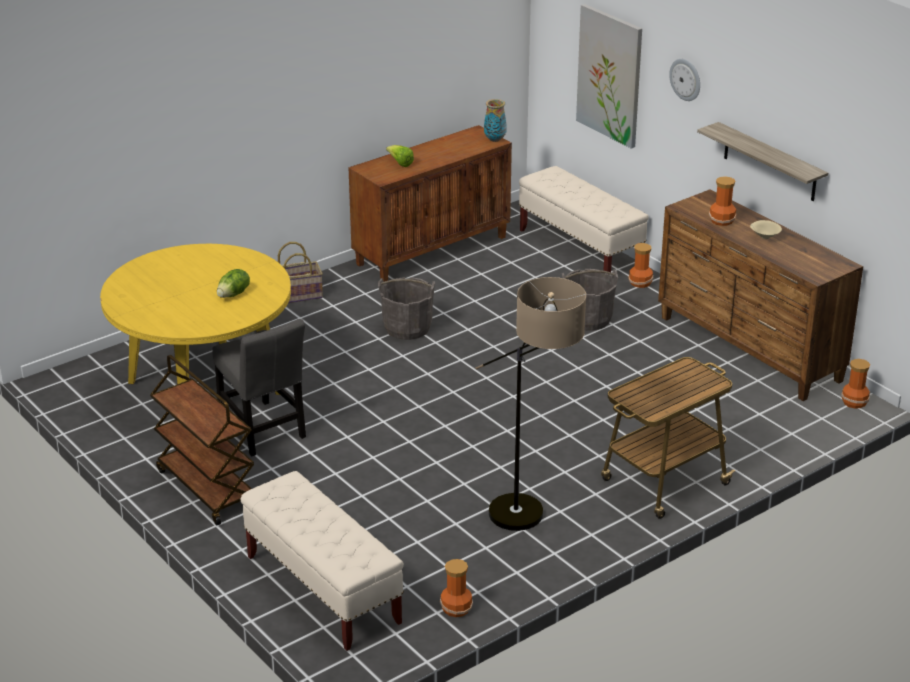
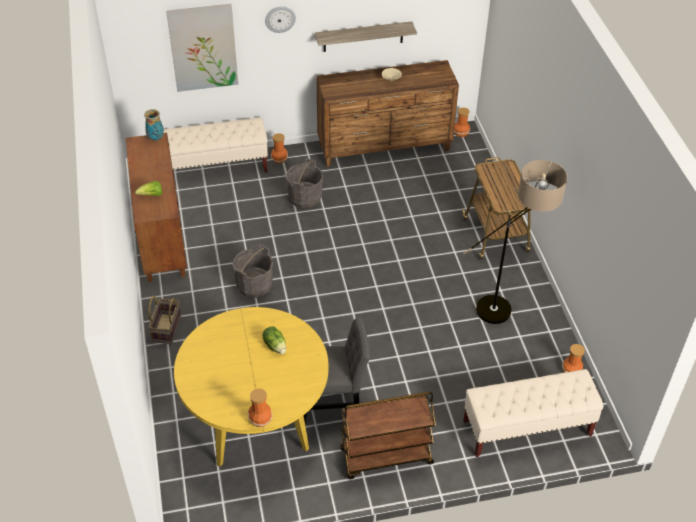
camera: 65 degrees left, 15 degrees up
(722, 220) = (359, 86): vase -> vase (260, 418)

